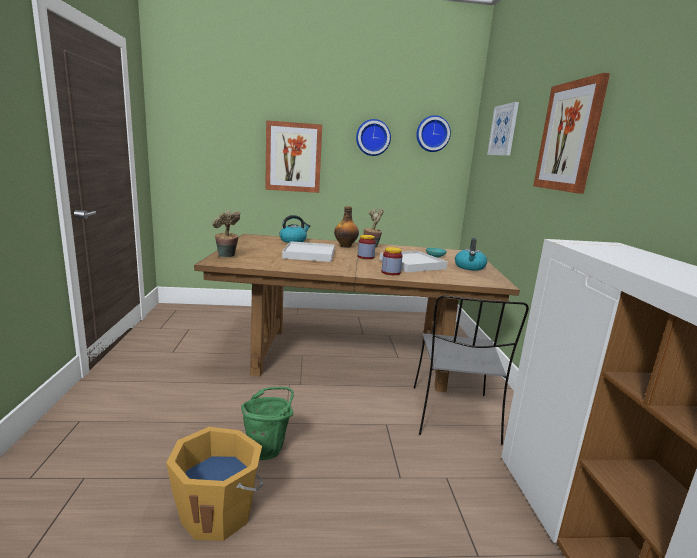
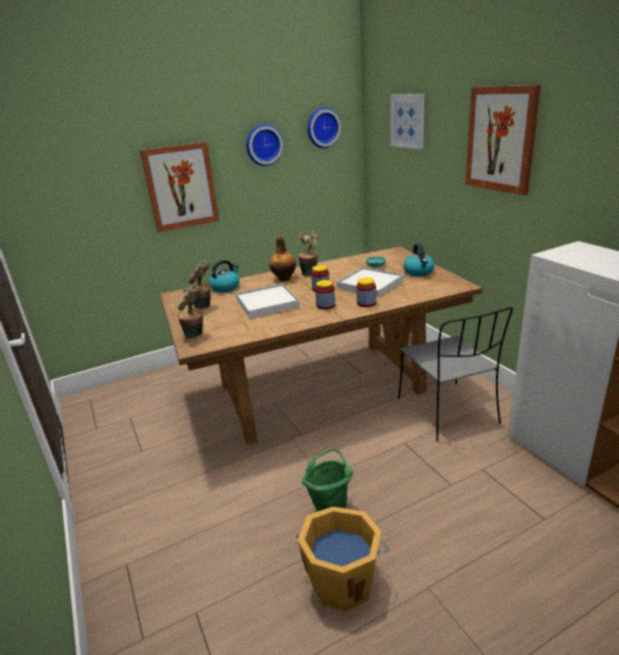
camera: 20 degrees left, 10 degrees up
(259, 246) = (203, 307): none -> potted plant
(353, 266) = (325, 305): none -> jar

